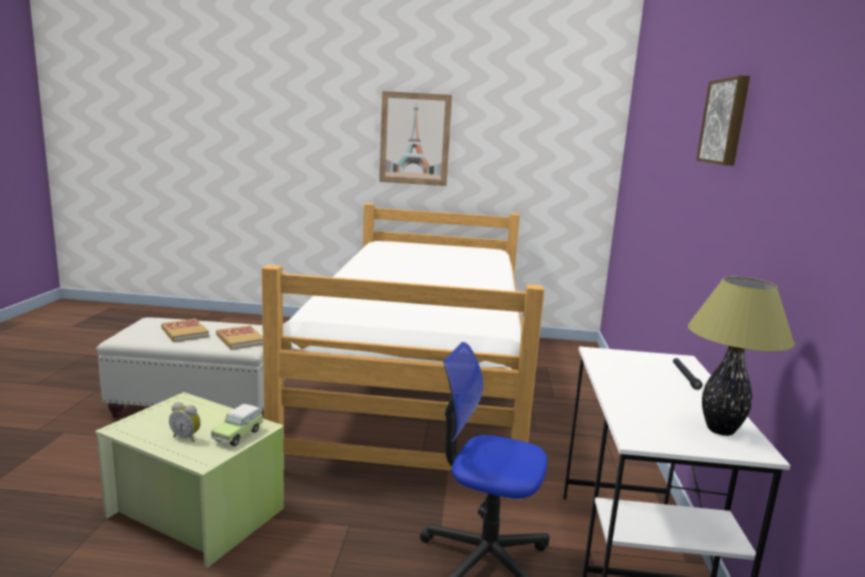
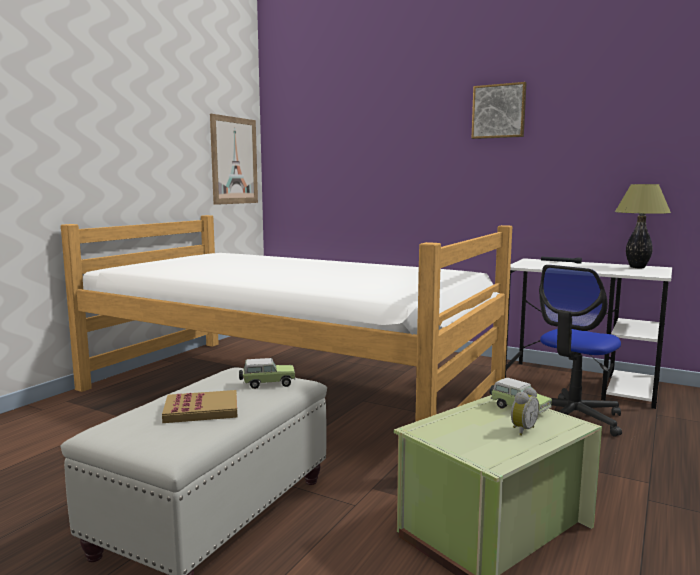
camera: 65 degrees left, 5 degrees down
(240, 339) = (267, 384): book -> toy car
(415, 139) = (104, 138): picture -> picture (234, 160)

